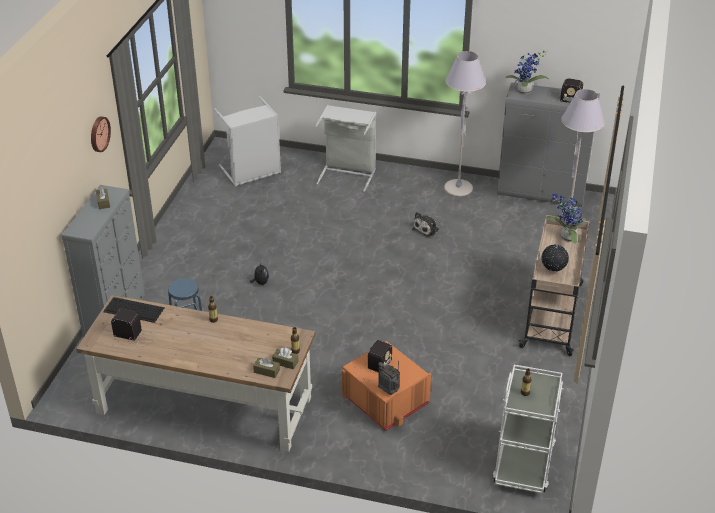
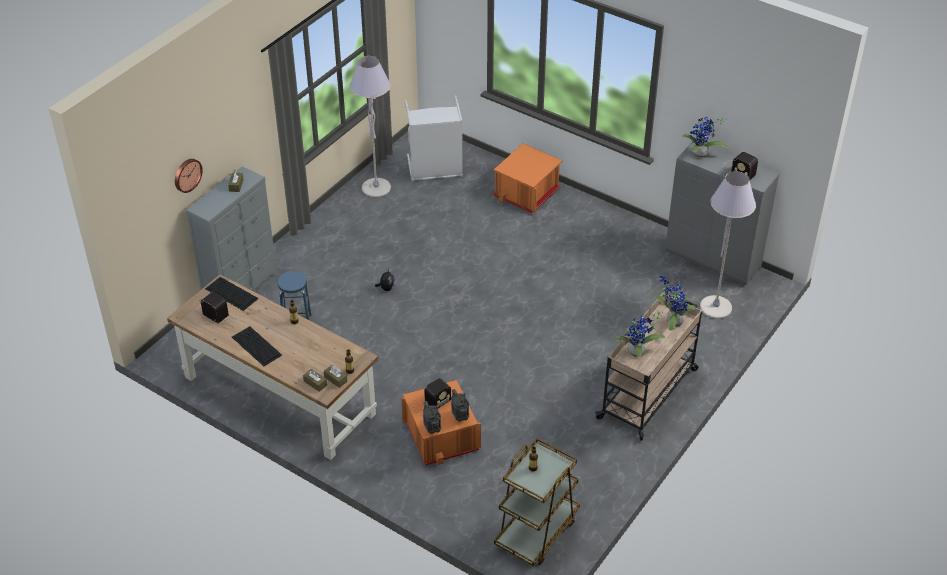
camera: 20 degrees right, 5 degrees up
(98, 134) = (248, 119): wall clock -> wall clock (187, 175)
(186, 352) = (256, 346): none -> keyboard
(348, 173) = (527, 192): grey laundry basket -> orange storage box
(409, 373) = (460, 417): none -> radio
(427, 229) = (574, 271): plush toy -> none
(458, 188) = (630, 234): grey floor lamp -> grey floor lamp (376, 188)
(524, 462) = (536, 531): white cart -> brown cart
(553, 271) = (637, 353): globe -> potted plant

